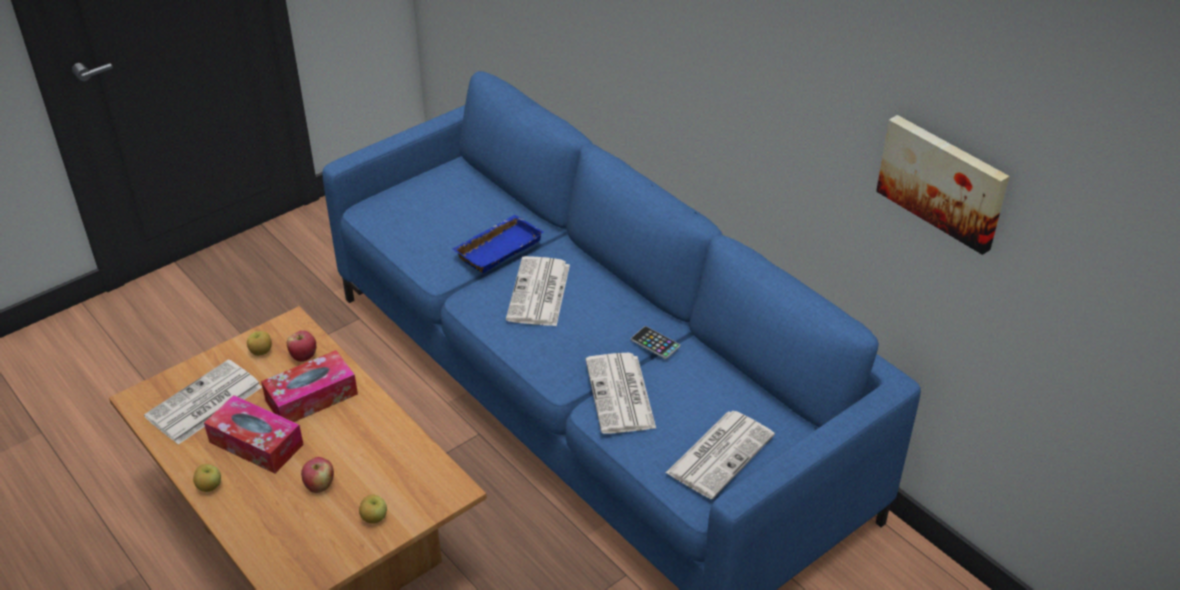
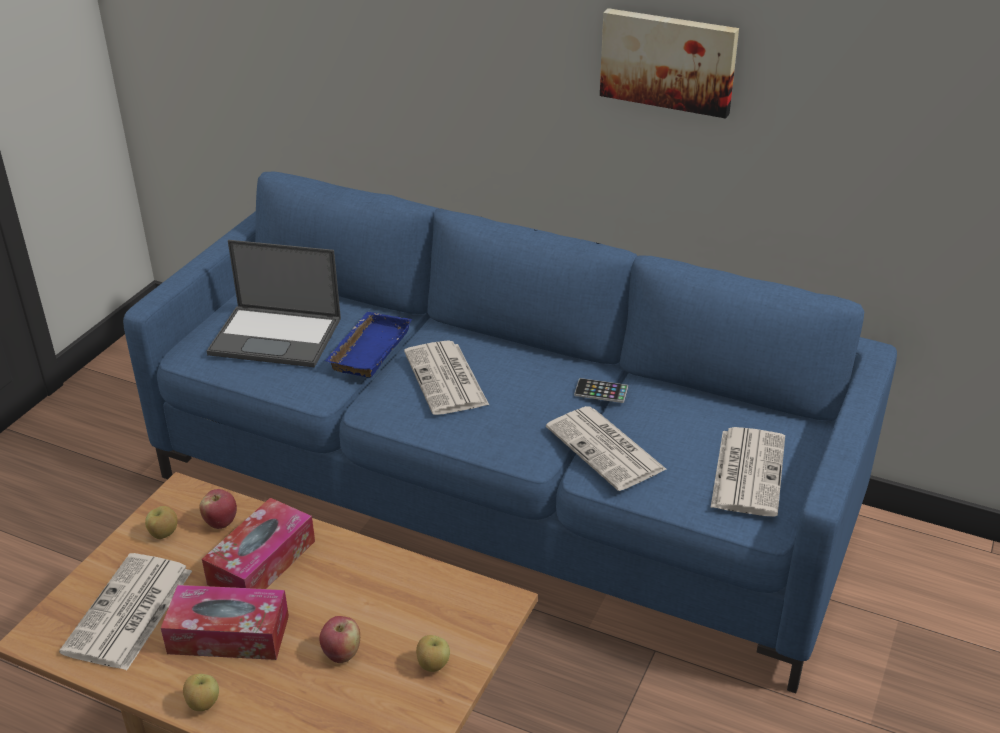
camera: 25 degrees left, 5 degrees down
(437, 215) = (277, 336): none -> laptop
(943, 181) = (907, 114): picture -> picture (668, 61)

